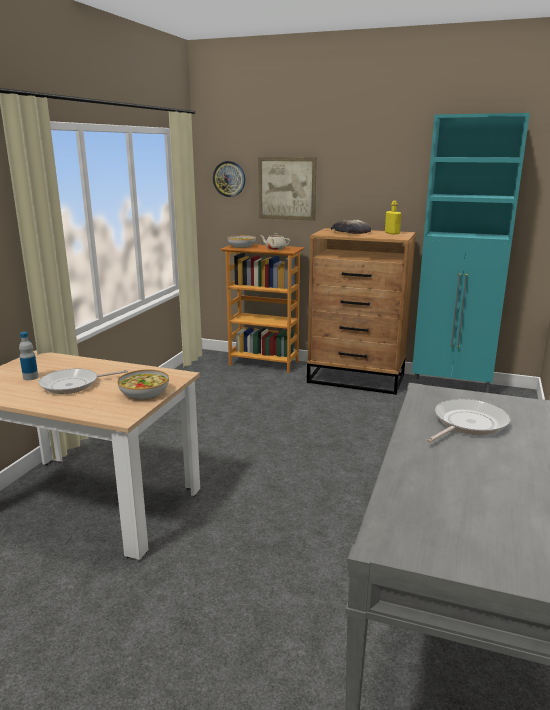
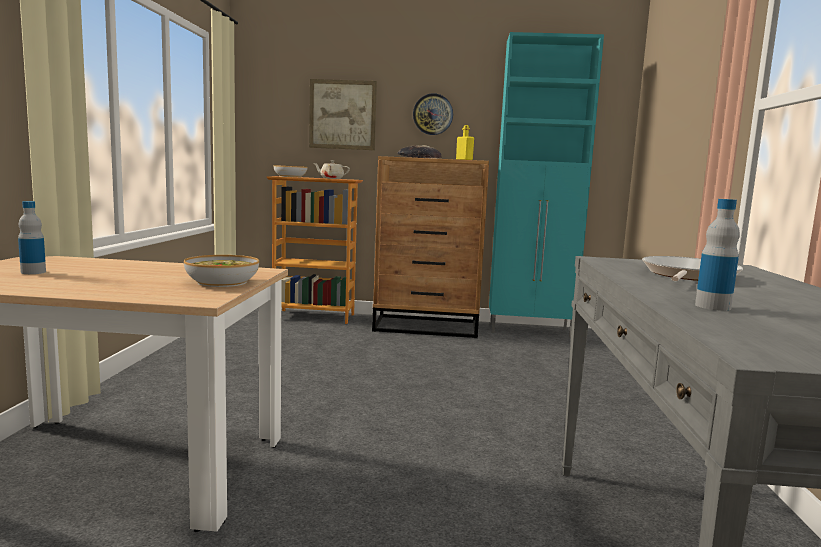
camera: 15 degrees left, 10 degrees down
(73, 385) = (107, 277): frying pan -> none
(229, 179) = (274, 103): wall clock -> wall clock (433, 114)
(426, 478) = (713, 306): none -> bottle

